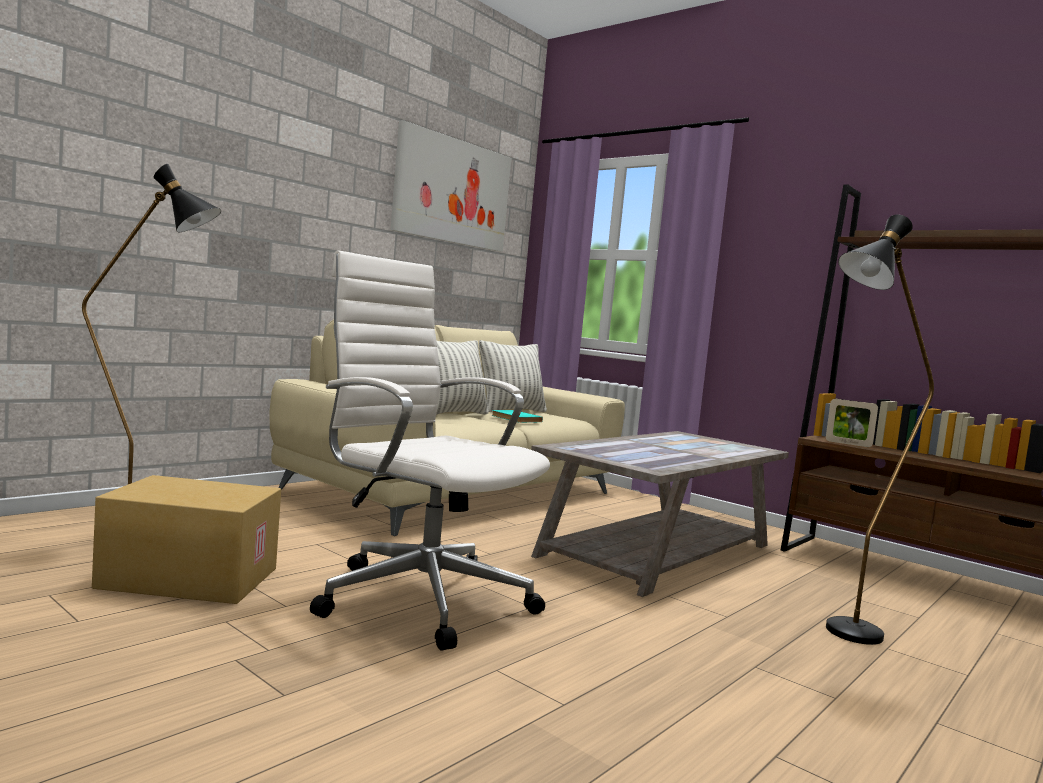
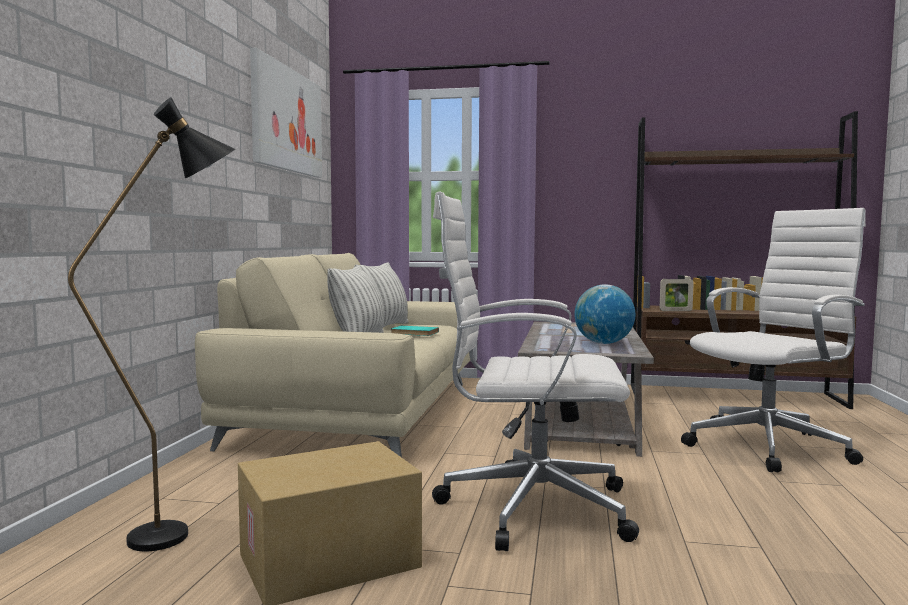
camera: 30 degrees left, 0 degrees up
(661, 457) = (603, 343): none -> globe
(841, 636) = (770, 446): black floor lamp -> white office chair

